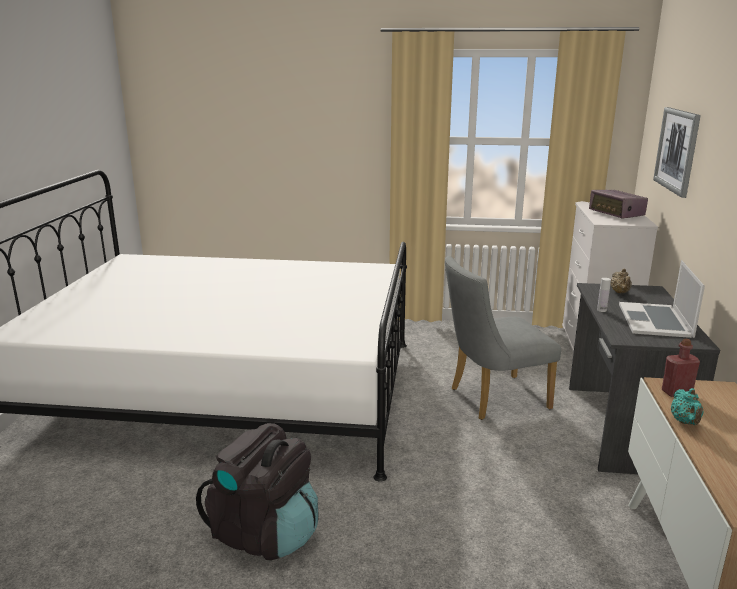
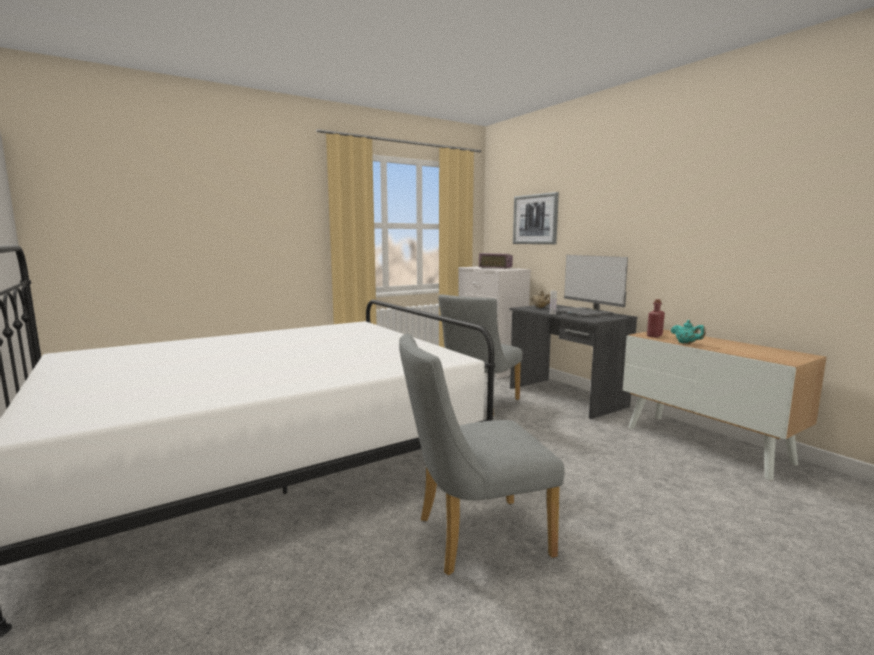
camera: 40 degrees left, 10 degrees down
(265, 533) = (473, 538): black backpack -> grey chair
(655, 320) = (585, 313): laptop -> monitor

